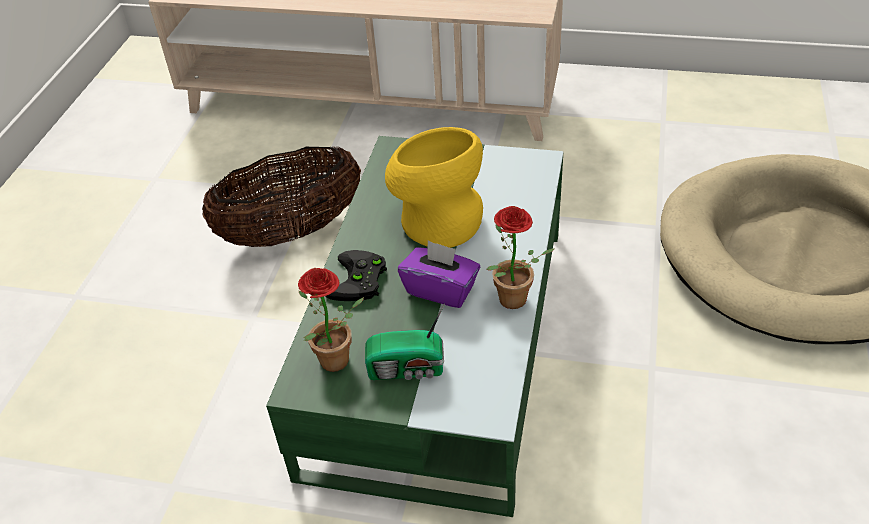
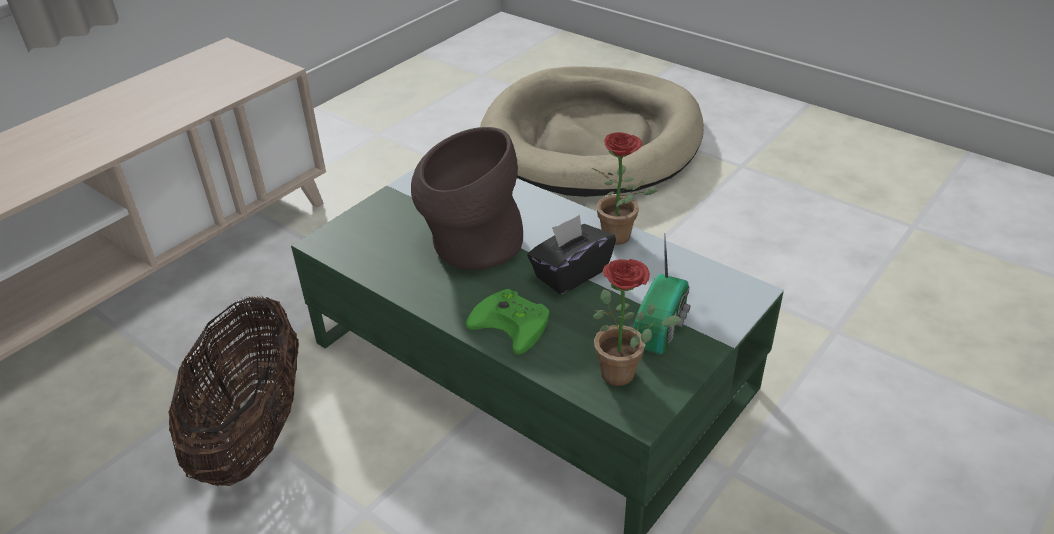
camera: 65 degrees left, 5 degrees down
(359, 281) = (514, 324): black game controller -> green game controller
(437, 220) = (469, 246): yellow vase -> brown vase
(441, 289) = (570, 273): purple tissue box -> black tissue box

